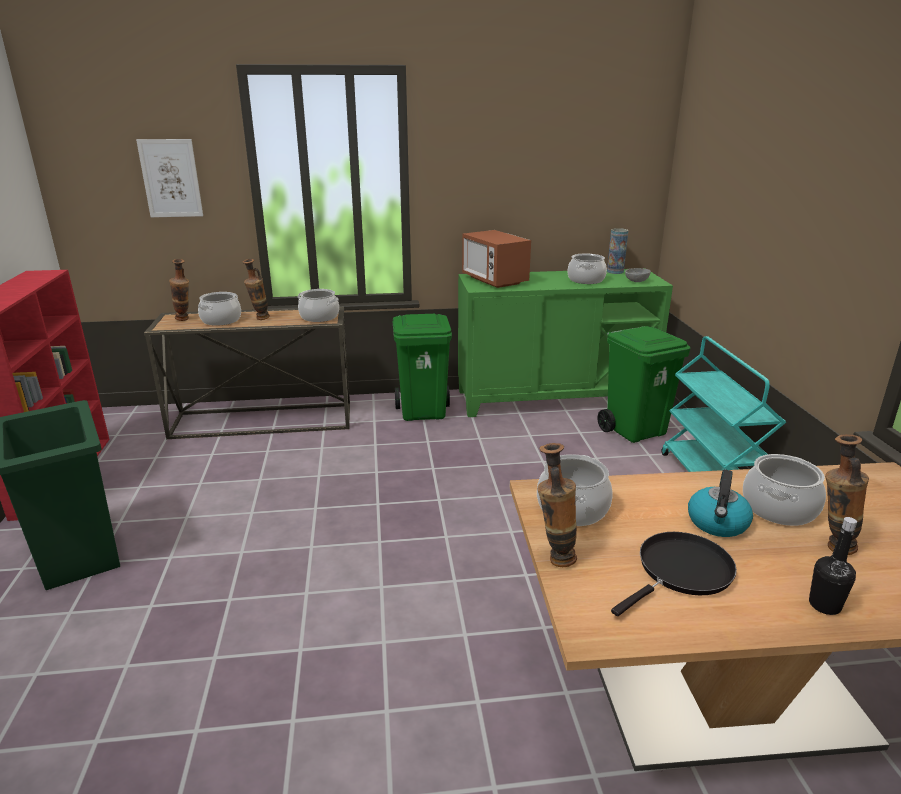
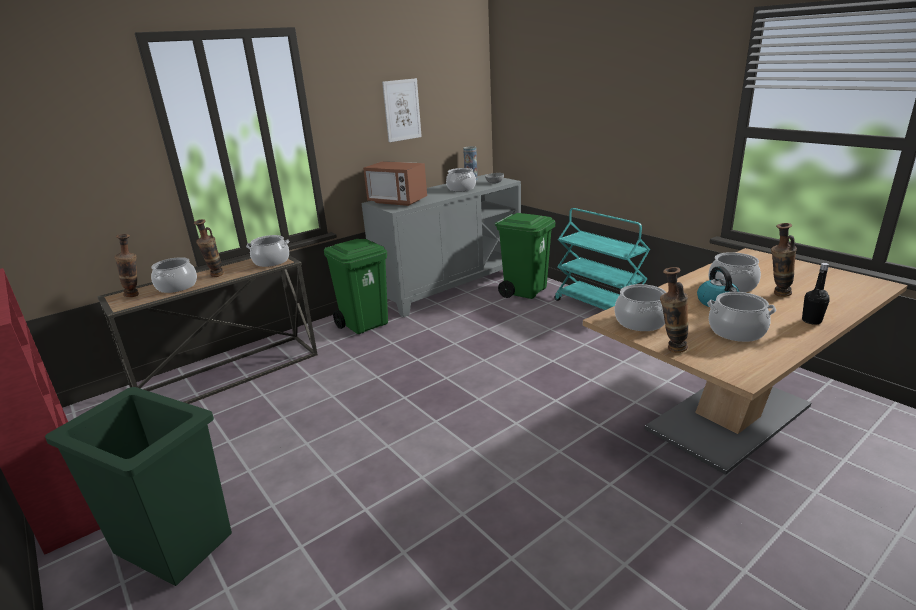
camera: 30 degrees left, 0 degrees up
(171, 178) = (78, 155): picture -> picture (402, 110)
(553, 398) = (450, 286): green cabinet -> grey cabinet
(681, 572) = (736, 331): black frying pan -> cooking pot

